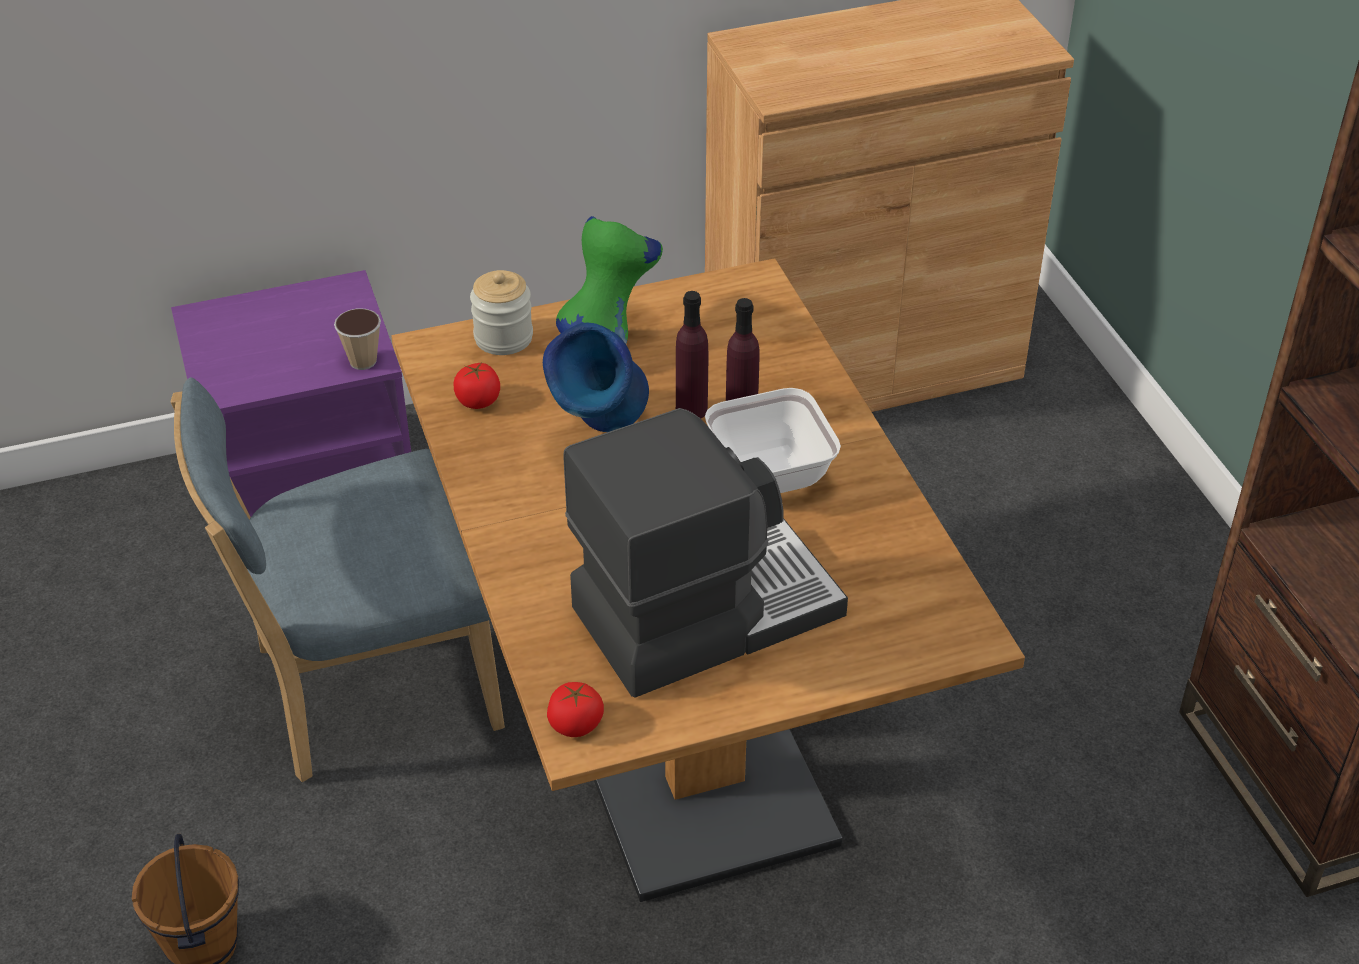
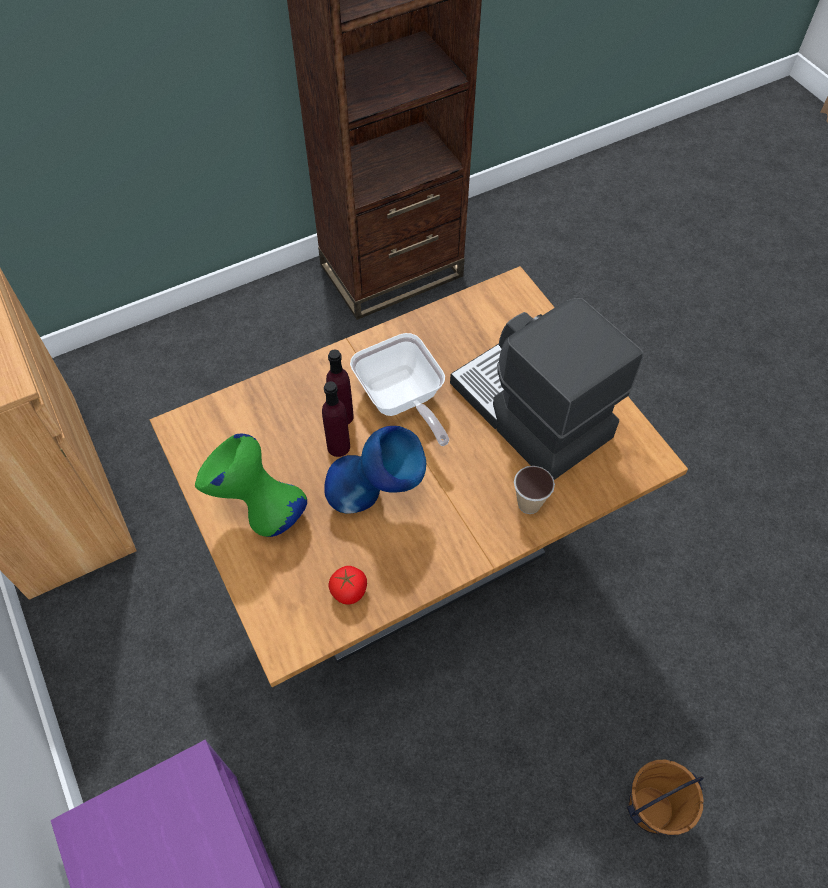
camera: 100 degrees left, 15 degrees up
(363, 361) = (193, 777): cup -> cup (529, 504)
(365, 689) = (417, 767): blue chair -> none
(503, 338) = (267, 590): jar -> none
(575, 724) = (643, 463): tomato -> none

